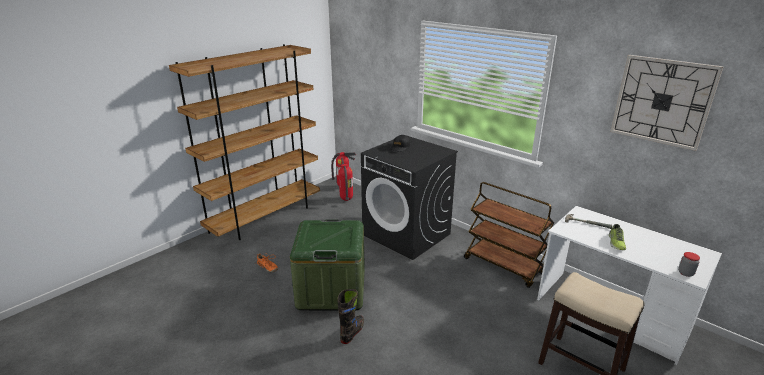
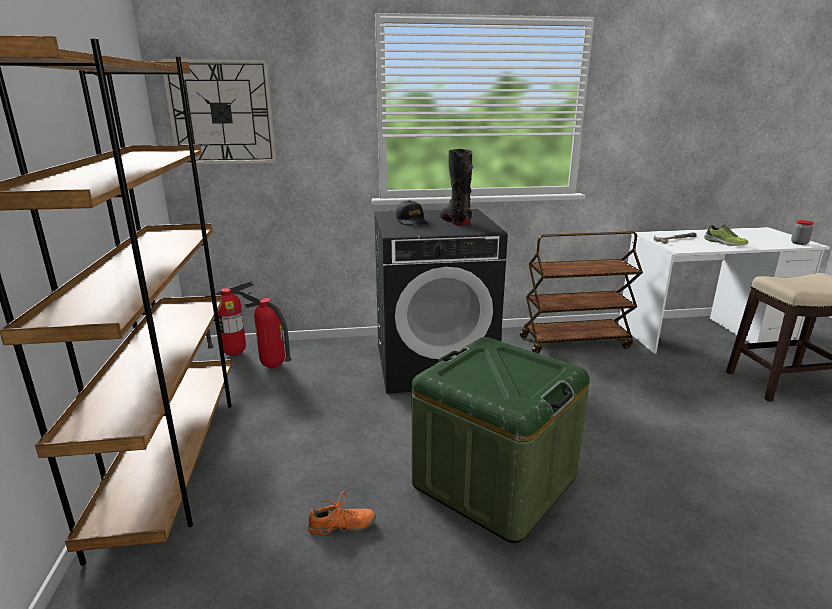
camera: 50 degrees left, 5 degrees down
(352, 332) = (626, 508): black boot -> black boot (455, 221)
(662, 101) = (709, 81): wall clock -> wall clock (221, 113)

